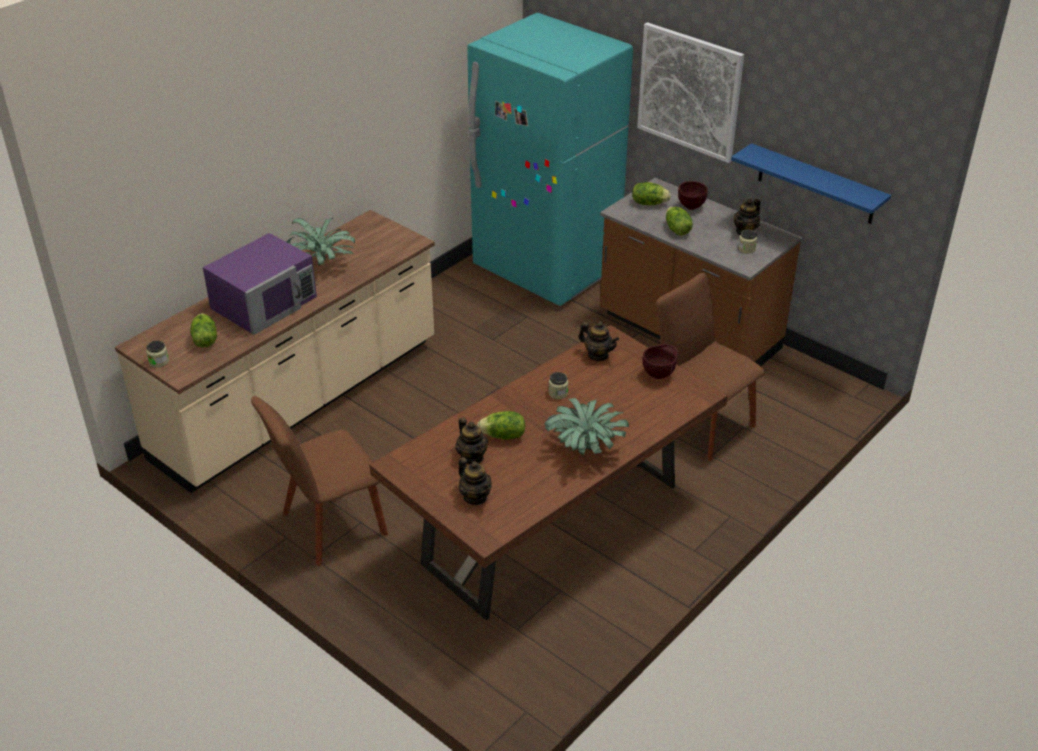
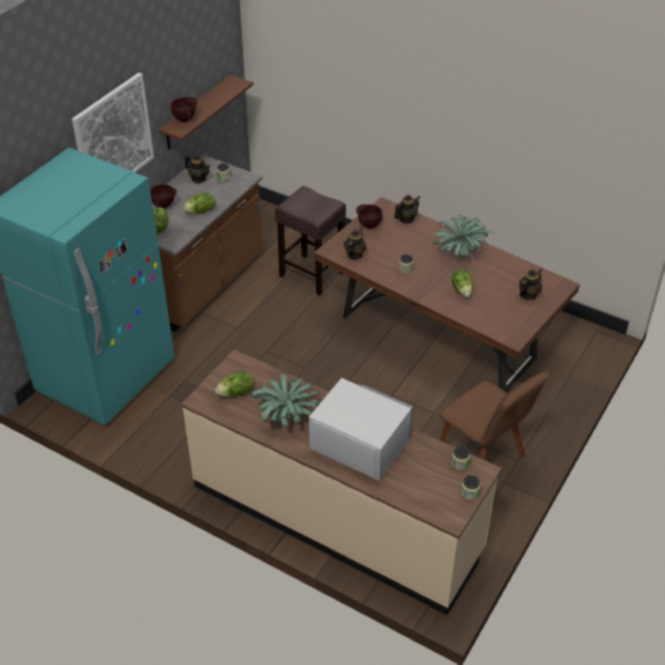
camera: 100 degrees left, 5 degrees up
(200, 362) = (460, 464): none -> jar
(204, 340) = (428, 470): lettuce -> lettuce (236, 393)
(265, 302) = (359, 442): purple microwave -> white microwave
(472, 457) = (490, 302): teapot -> teapot (406, 219)
(700, 424) = (310, 274): brown chair -> brown stool
(773, 160) = (185, 119): none -> brown bowl
(816, 184) = (196, 113): blue shelf -> brown shelf

